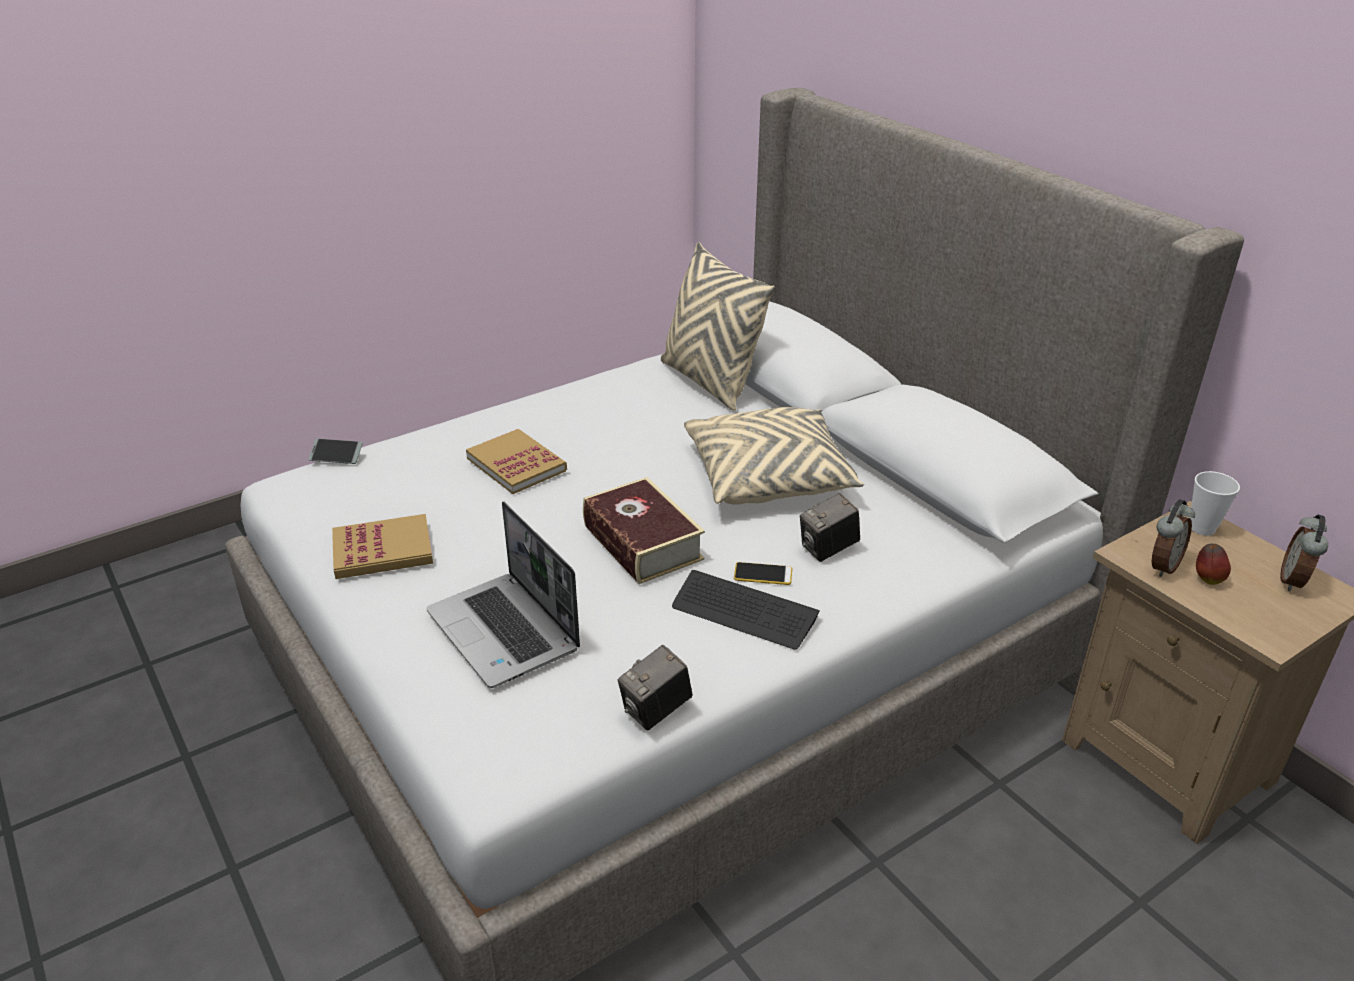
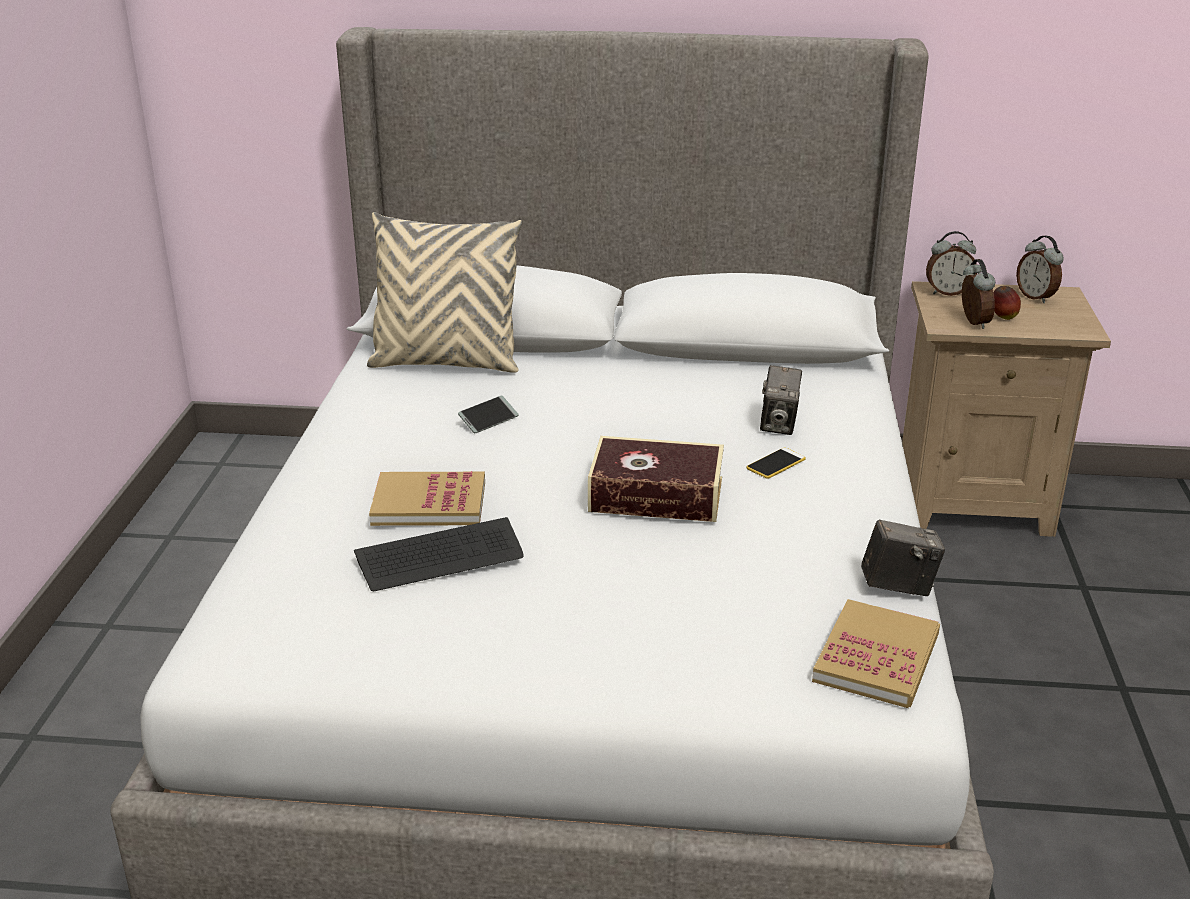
camera: 50 degrees left, 5 degrees down
(336, 456) = (216, 603): phone -> phone (488, 420)
(383, 550) = (461, 637): book -> book (876, 658)
(505, 632) = (698, 616): laptop -> none
(656, 711) = (898, 586): camera -> camera turned 90 degrees counterclockwise
(744, 612) = (815, 493): keyboard -> keyboard (440, 557)
(769, 477) = (641, 403): beige pillow -> none
(1202, 528) = (947, 292): cup -> alarm clock

